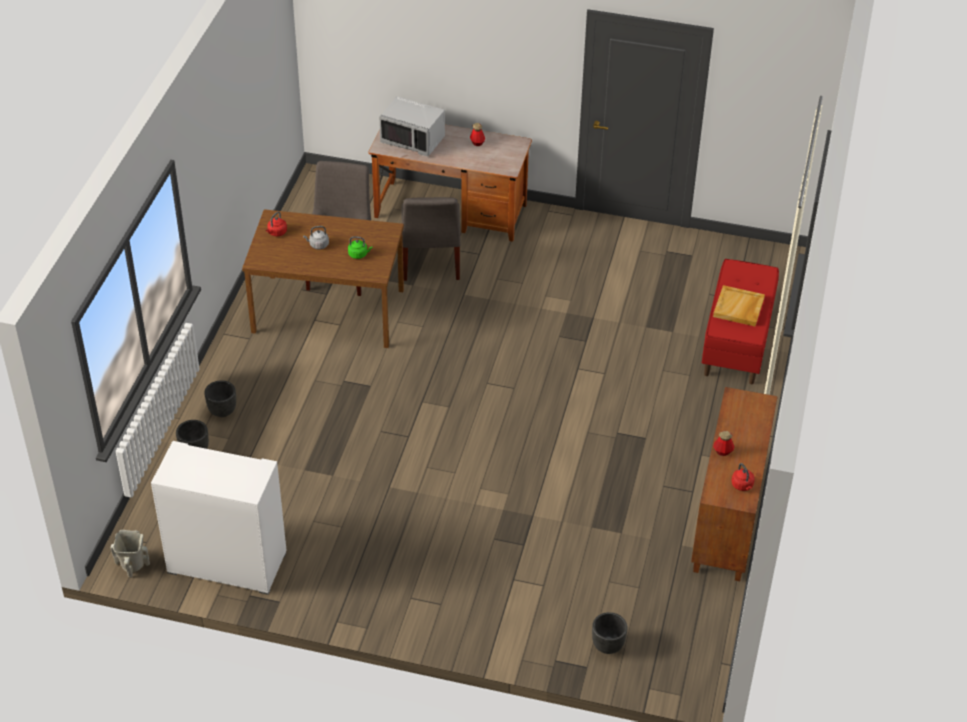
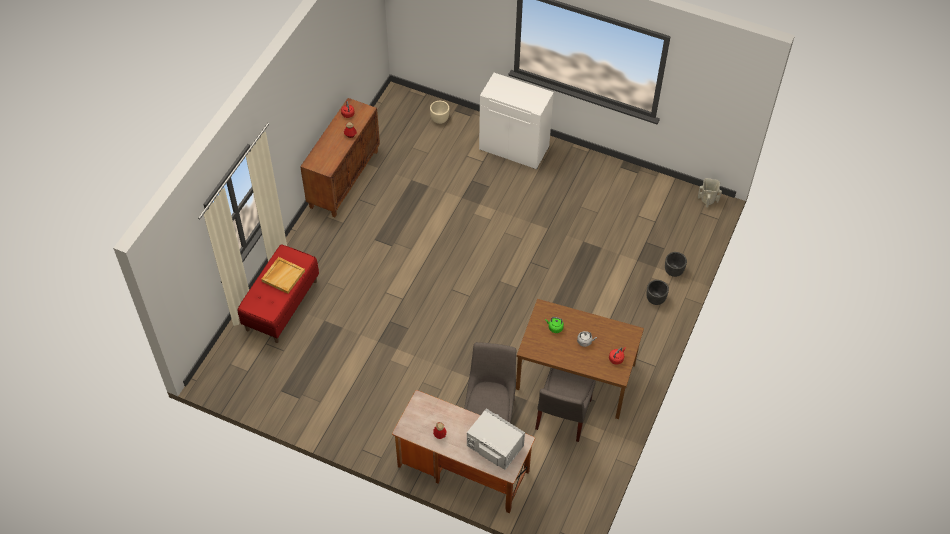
camera: 170 degrees left, 10 degrees up
(226, 563) = (651, 193): white cabinet -> white cabinet (514, 148)
(608, 645) = (439, 119): black planter -> beige planter

